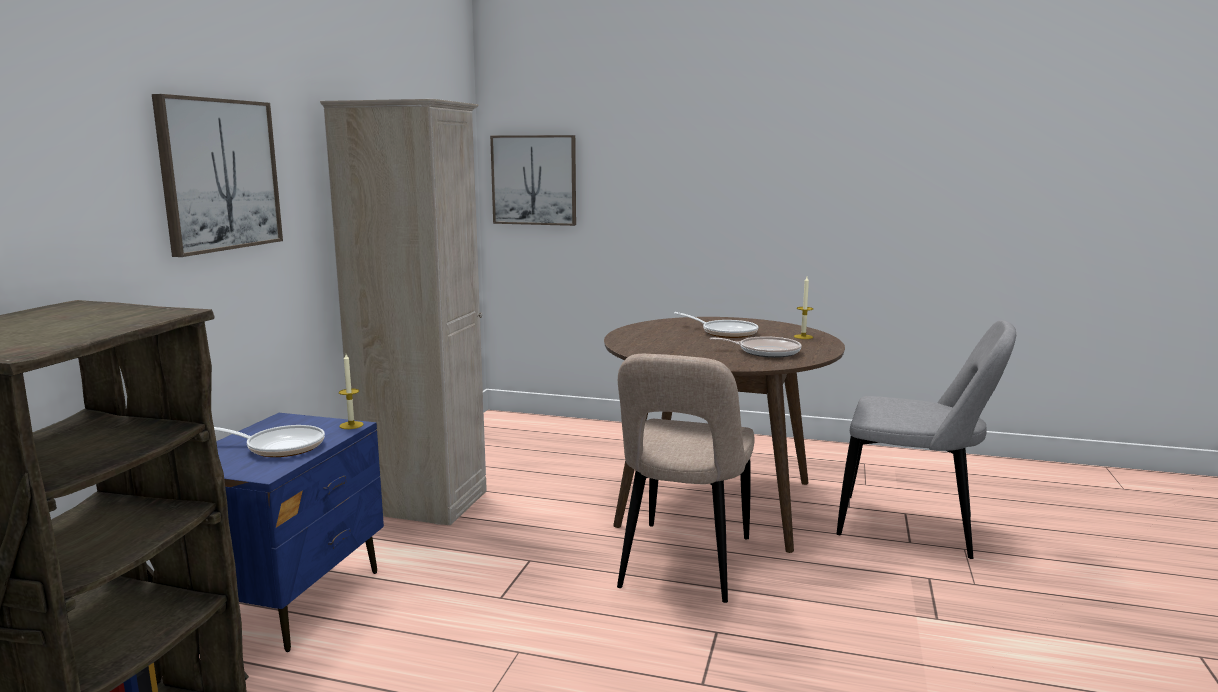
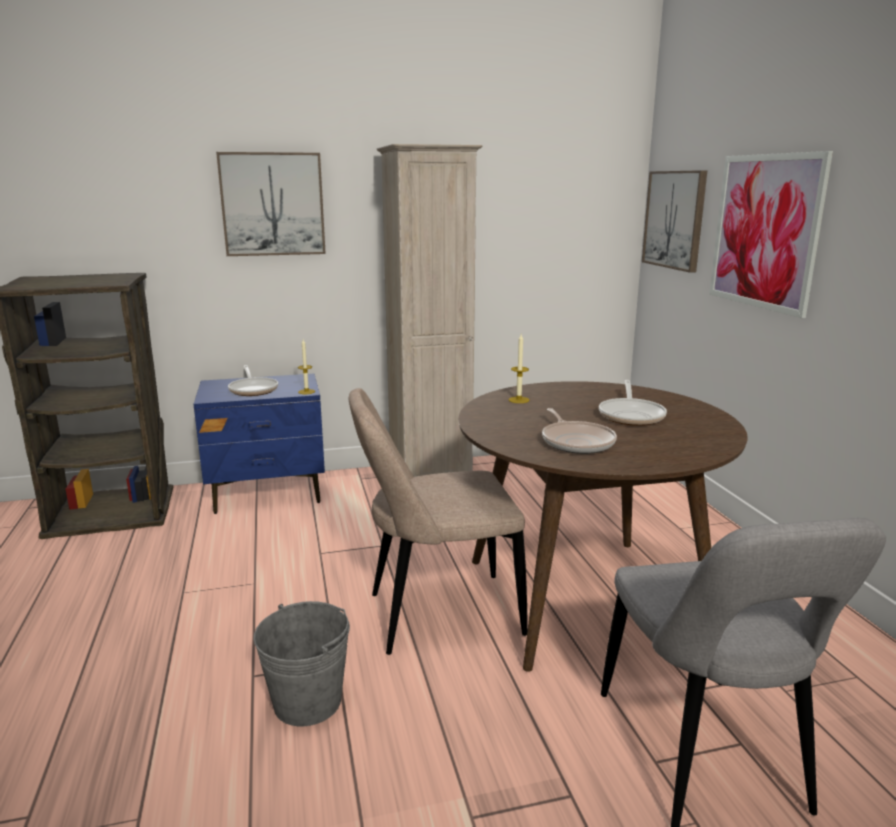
camera: 60 degrees right, 5 degrees up
(660, 184) = (765, 231): none -> picture
(765, 659) = (307, 701): none -> grey bucket
(803, 337) = (683, 447): candle -> candle (518, 400)

